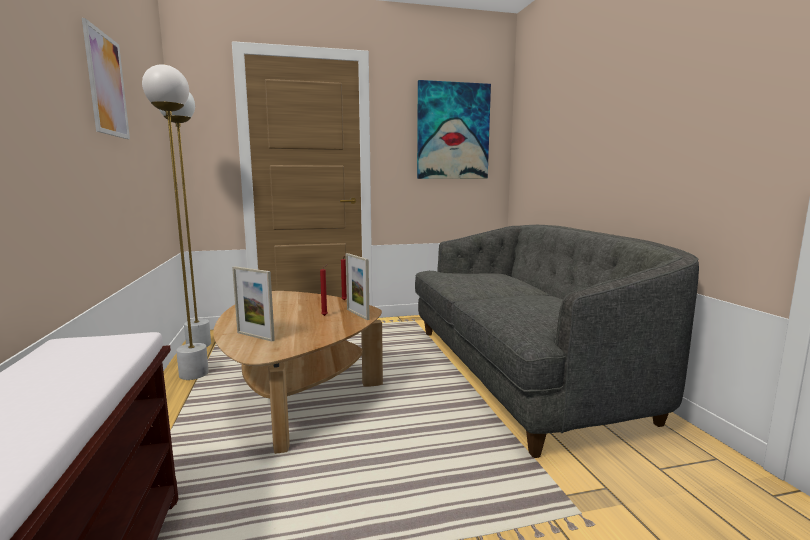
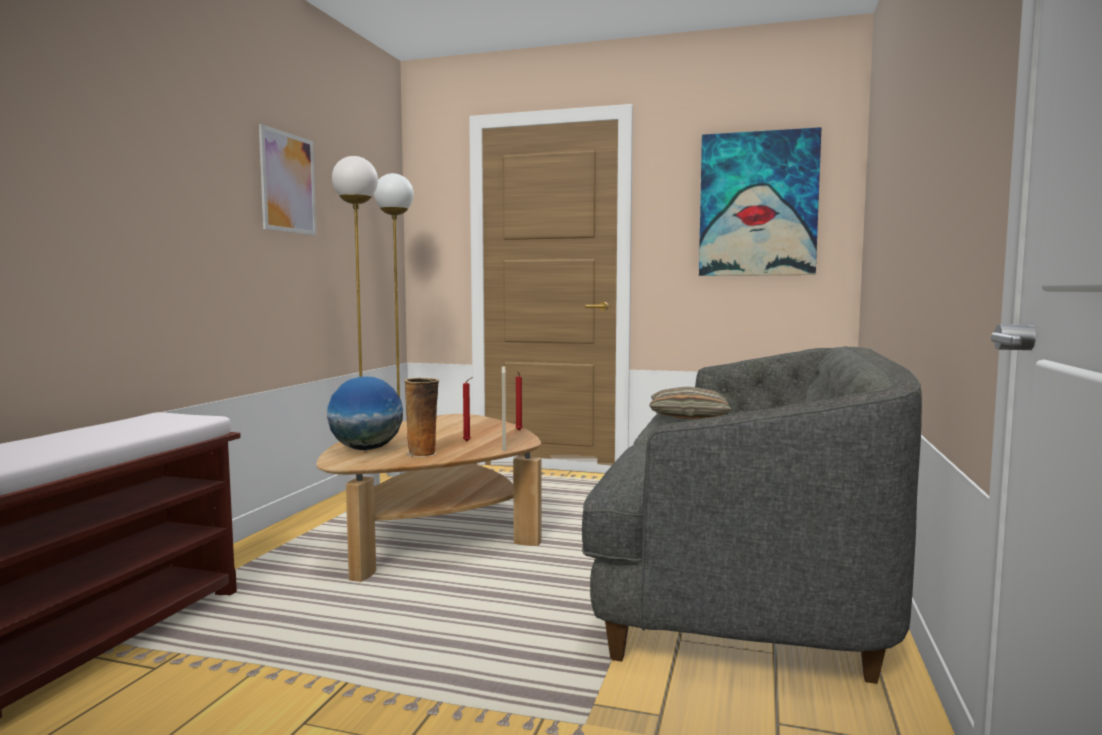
camera: 30 degrees right, 5 degrees down
(255, 336) = (366, 449): picture frame -> globe
(312, 332) = (423, 453): none -> vase
(455, 276) = (689, 416): none -> pillow

